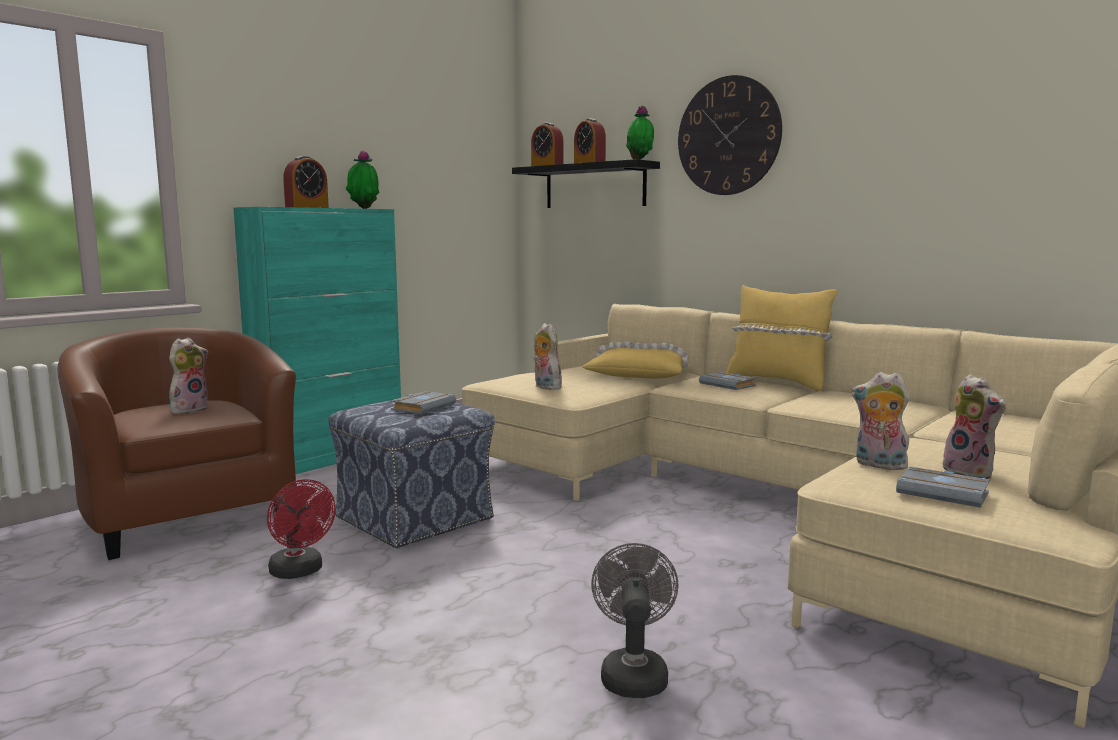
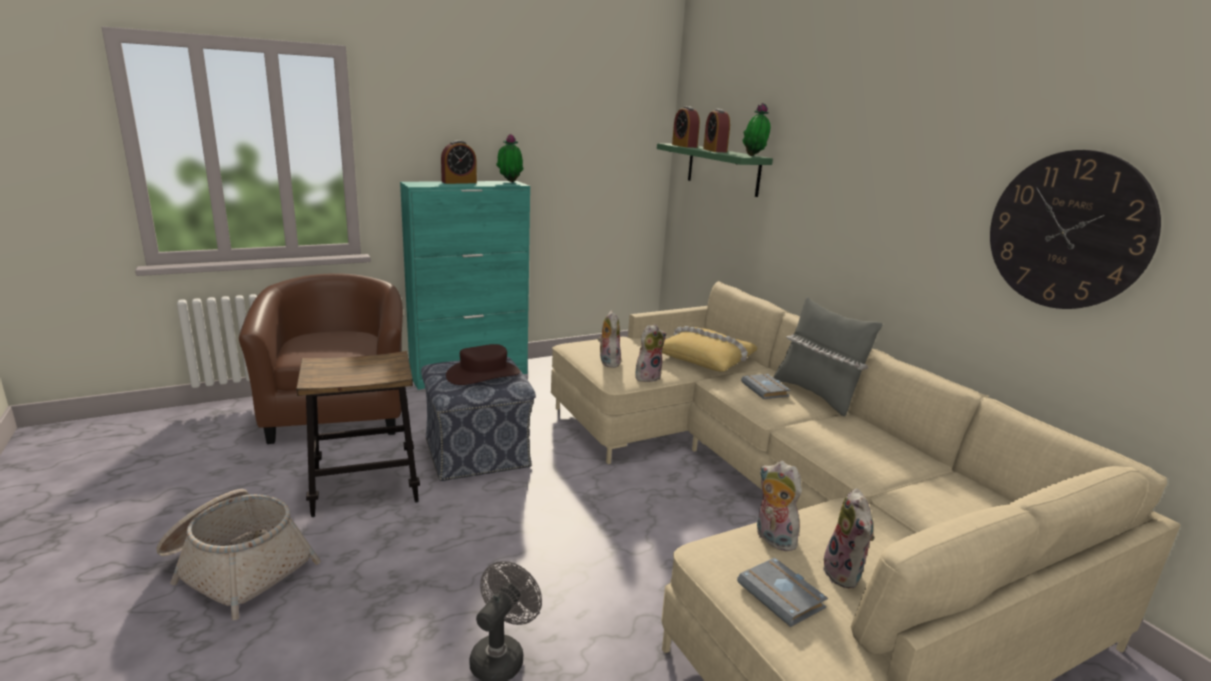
camera: 20 degrees right, 10 degrees up
(189, 410) = (339, 342): plush toy -> plush toy (647, 376)
(192, 681) = (237, 567): none -> basket
(300, 572) = (365, 486): red fan -> stool
(423, 407) = (483, 374): grey book -> brown hat
(594, 186) = (723, 169): black shelf -> green shelf
(728, 136) = (829, 146): wall clock -> wall clock (1068, 230)
(777, 382) = (816, 394): yellow pillow -> grey pillow

